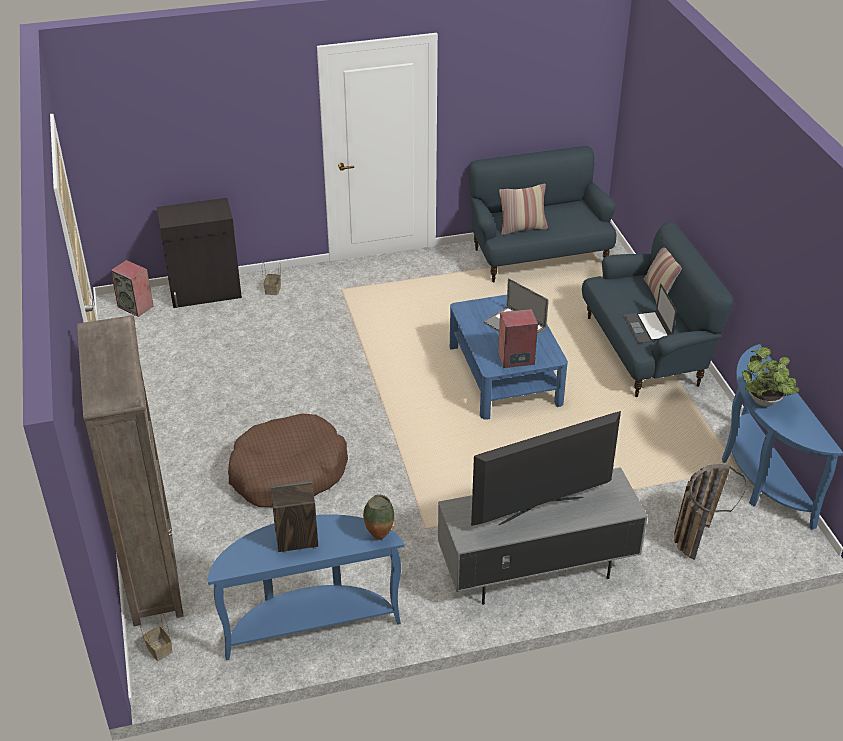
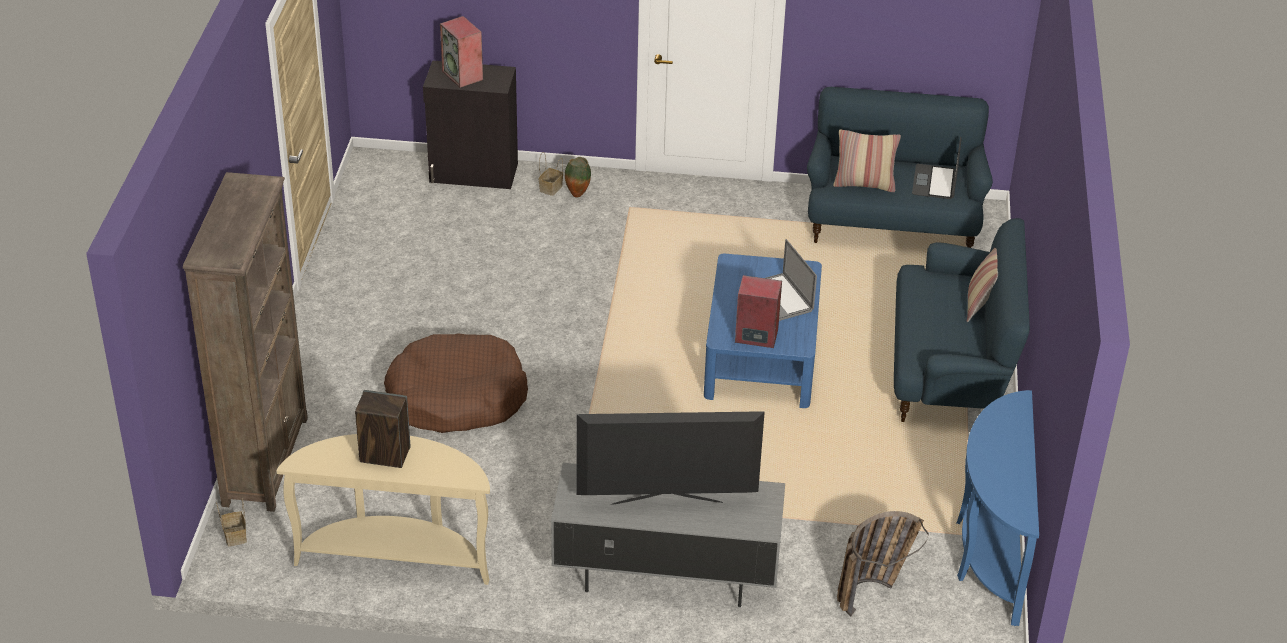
camera: 20 degrees right, 0 degrees up
(136, 306) = (389, 170): speaker -> speaker (463, 75)
(310, 623) = (396, 556): blue console table -> beige console table
(379, 535) = (468, 475): vase -> vase (577, 195)
(647, 327) = (938, 340): laptop -> laptop (935, 182)
(765, 402) = (988, 456): potted plant -> none

